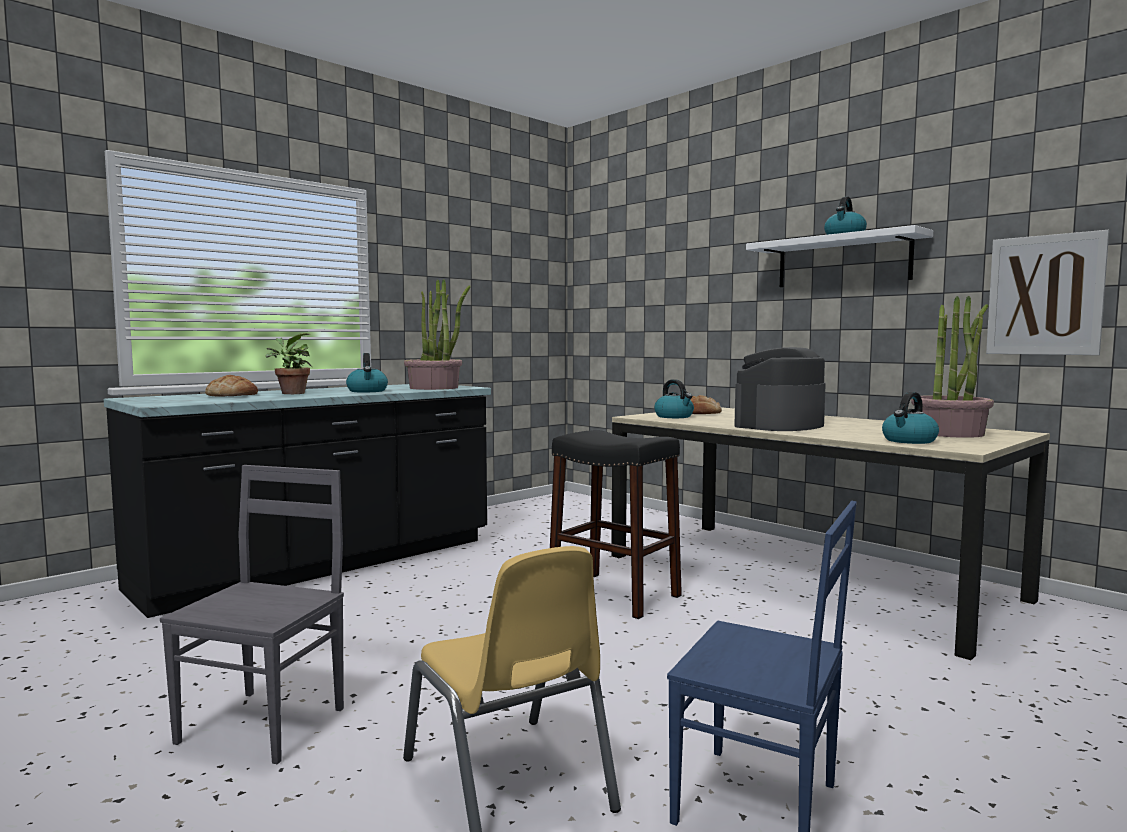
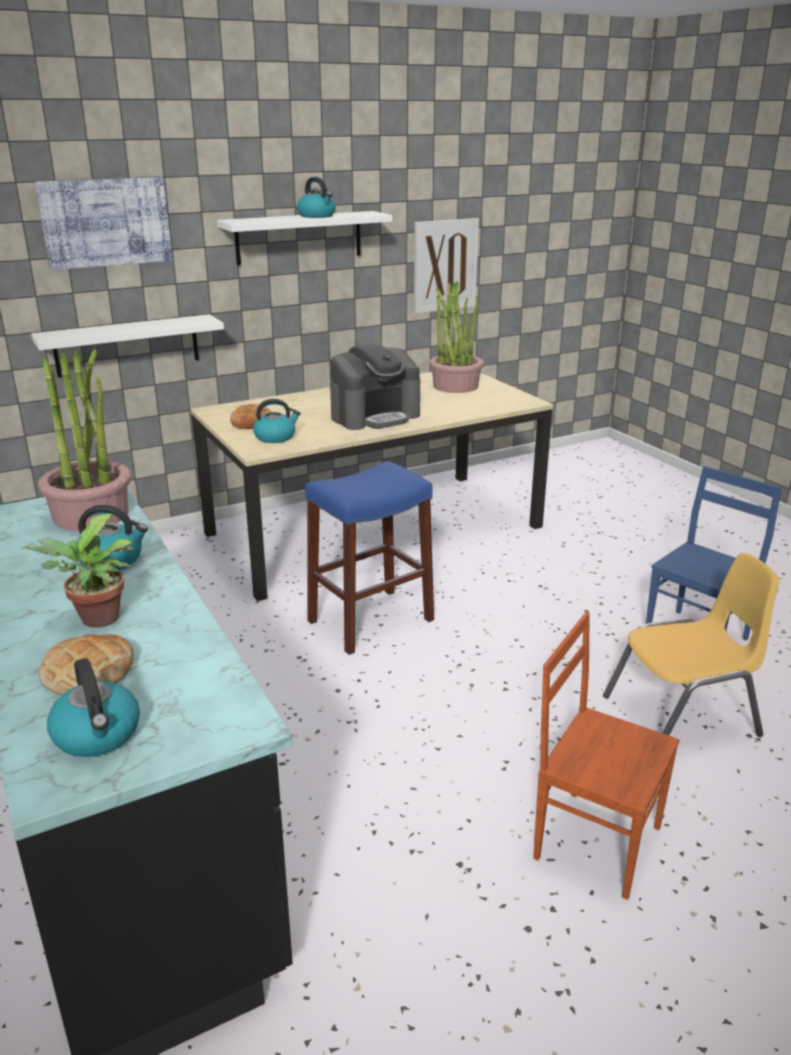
camera: 75 degrees left, 20 degrees up
(265, 724) = (596, 840): grey chair -> brown chair
(614, 594) = (370, 620): black stool -> blue stool
(689, 252) = (106, 222): none -> picture
(690, 349) = (127, 345): none -> white shelf
(779, 425) = (375, 416): coffee machine -> coffee machine turned 90 degrees counterclockwise
(909, 441) = (488, 404): kettle -> kettle (98, 735)

